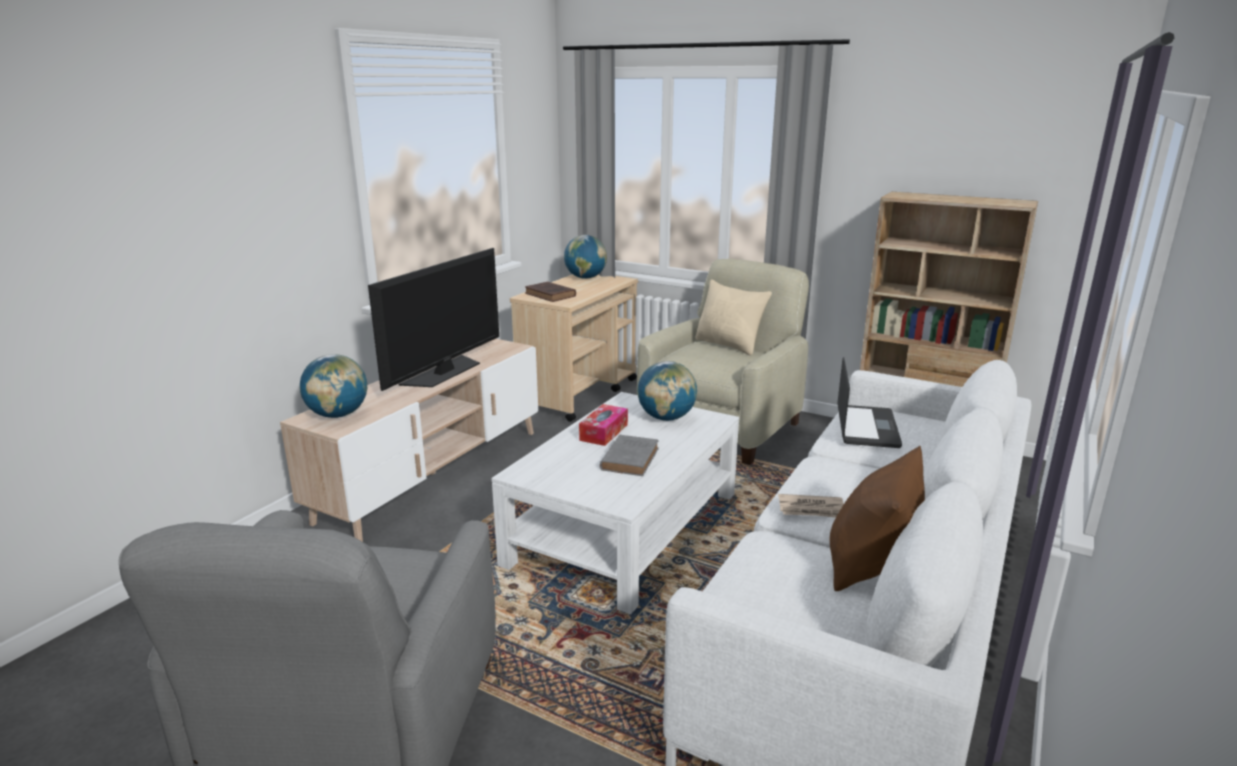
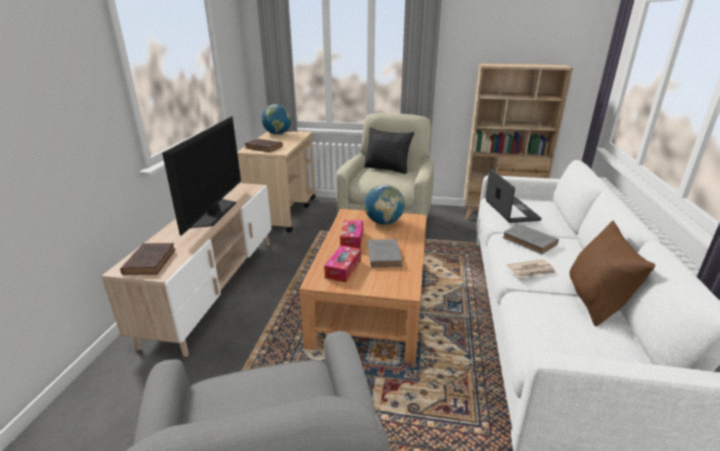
camera: 20 degrees left, 5 degrees up
(338, 415) = (150, 261): globe -> brown book
(563, 465) = (343, 269): none -> tissue box
(625, 529) = (372, 301): white coffee table -> brown coffee table
(729, 345) = (387, 169): beige pillow -> black pillow
(851, 473) = (530, 242): none -> grey book

